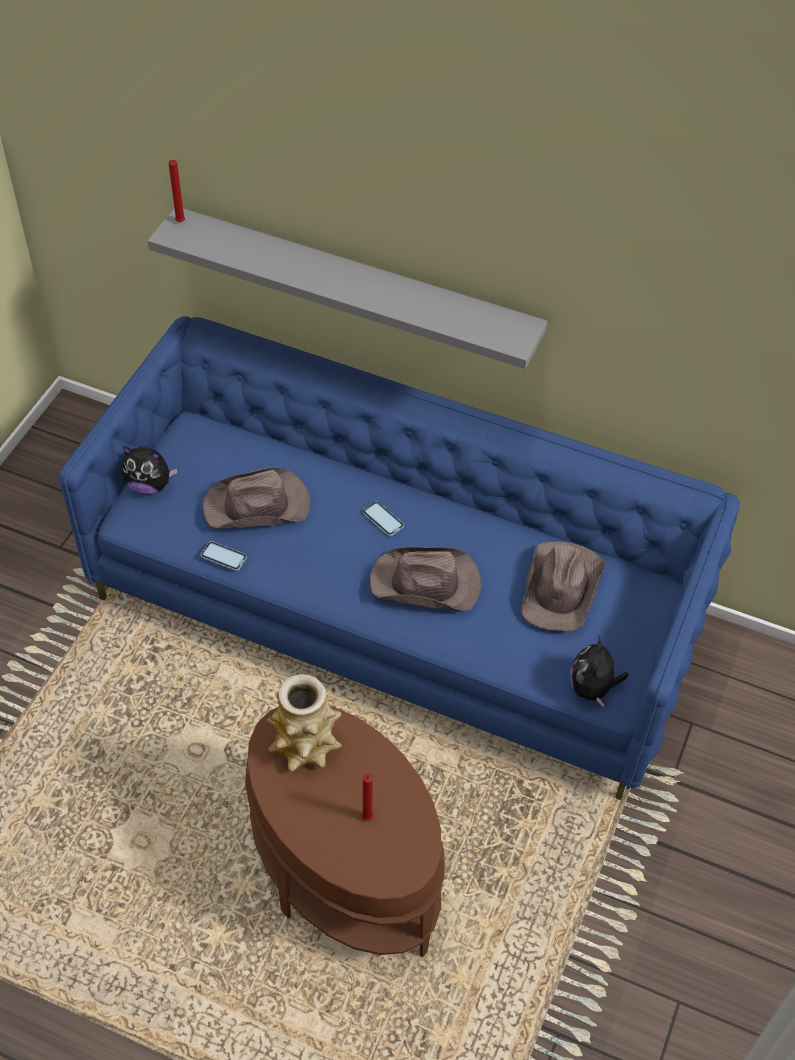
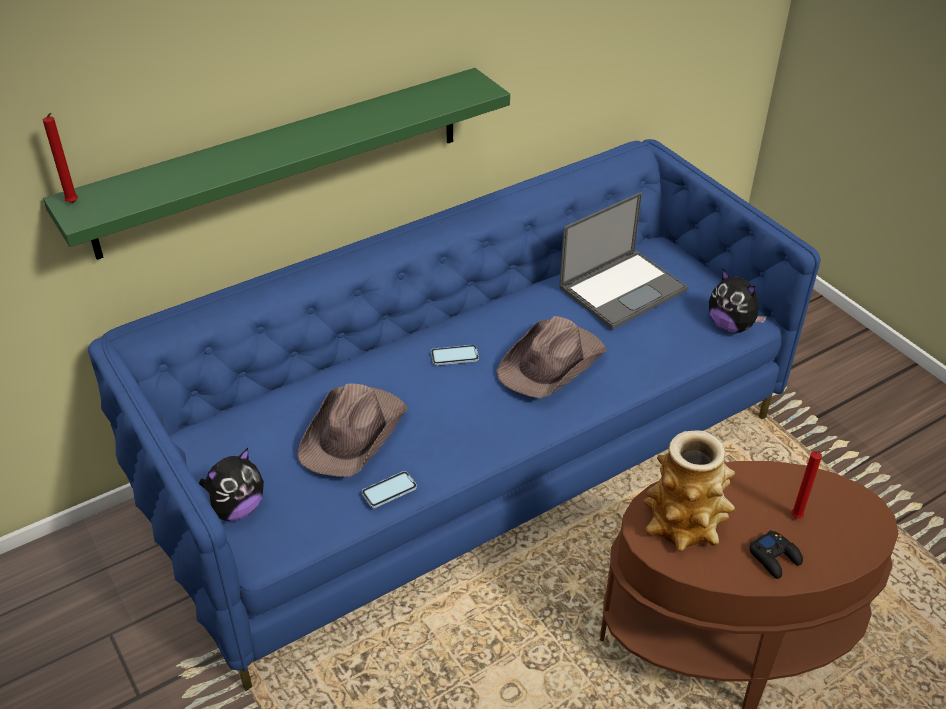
camera: 55 degrees left, 10 degrees down
(312, 818) = (775, 558): none -> black game controller
(355, 287) = (282, 161): grey shelf -> green shelf
(562, 587) = (623, 288): brown hat -> laptop

